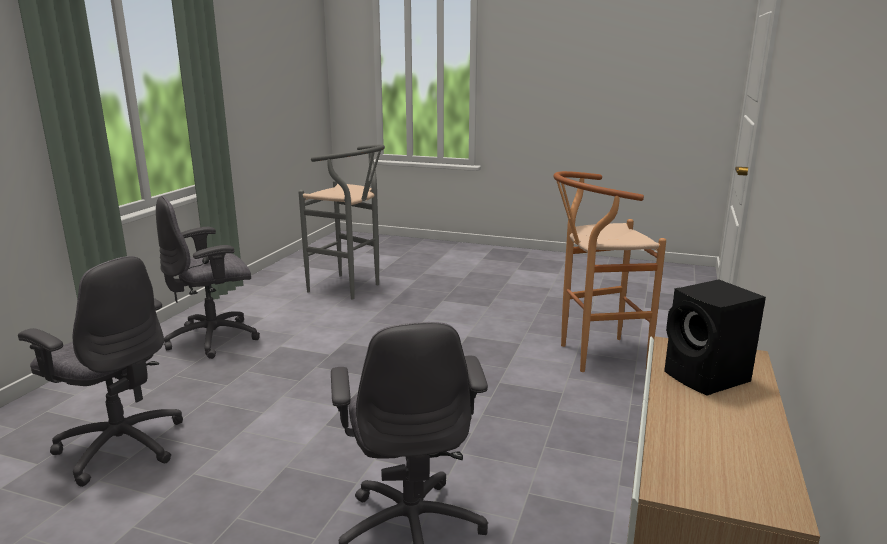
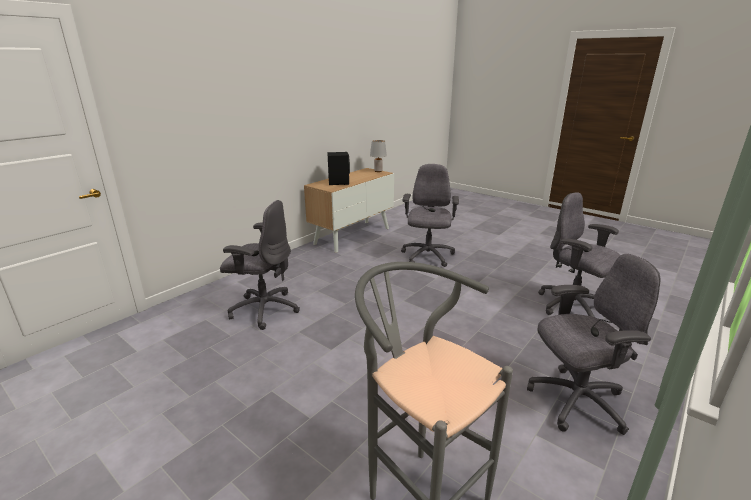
camera: 160 degrees left, 5 degrees up
(594, 356) = (264, 309): brown stool -> grey office chair
(712, 496) = (378, 171): none -> grey table lamp

